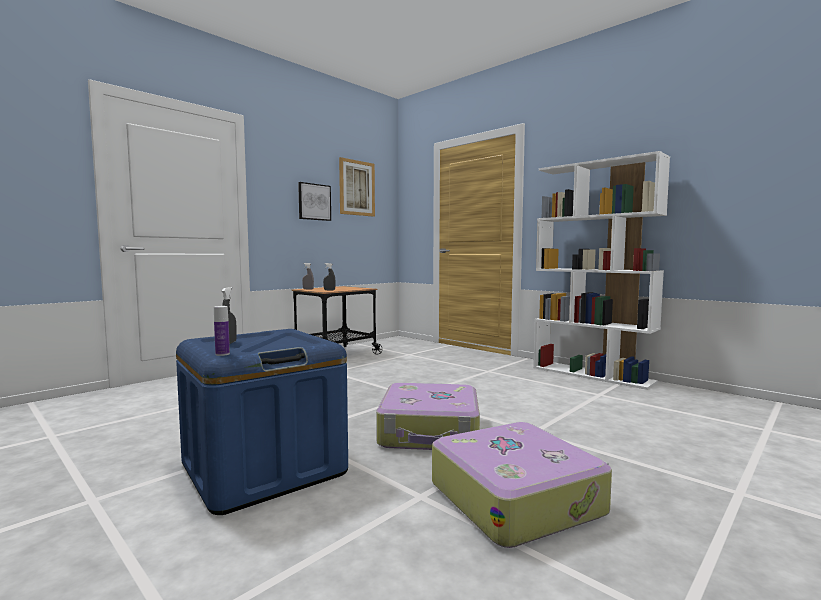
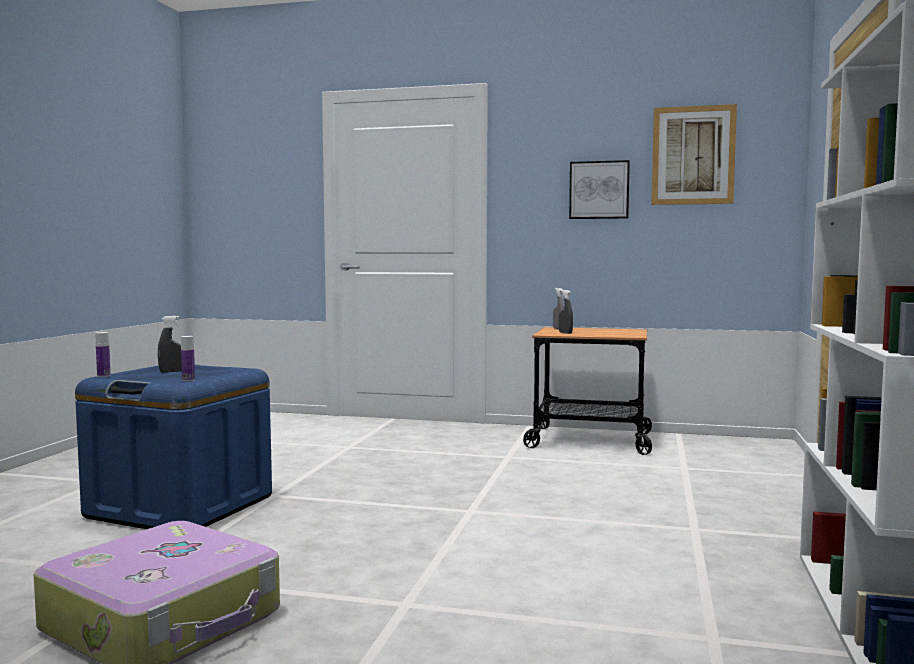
camera: 60 degrees right, 0 degrees up
(295, 342) = (188, 380): none -> bottle
(430, 432) = (338, 546): suitcase -> none

